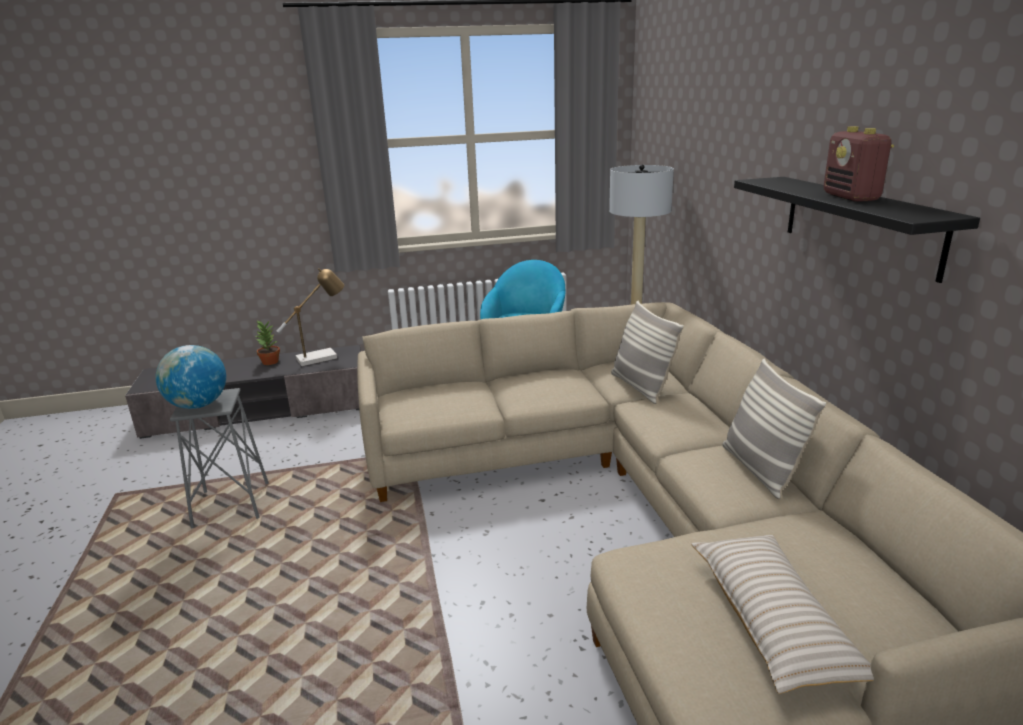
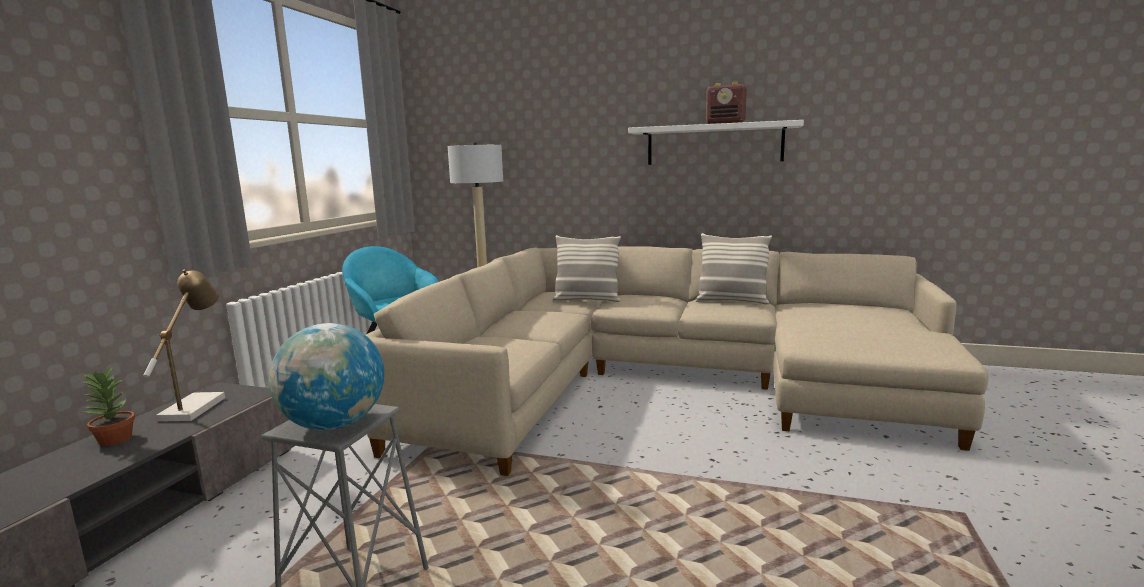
camera: 60 degrees left, 10 degrees down
(772, 621) = (883, 327): beige pillow -> none
(859, 224) = (714, 144): black shelf -> white shelf

